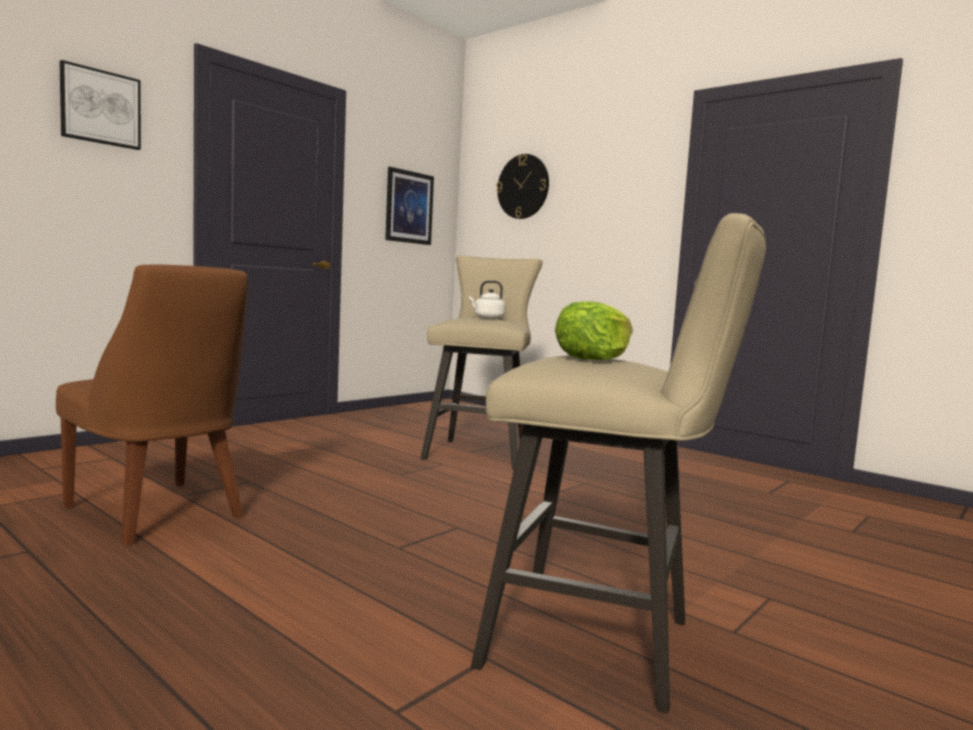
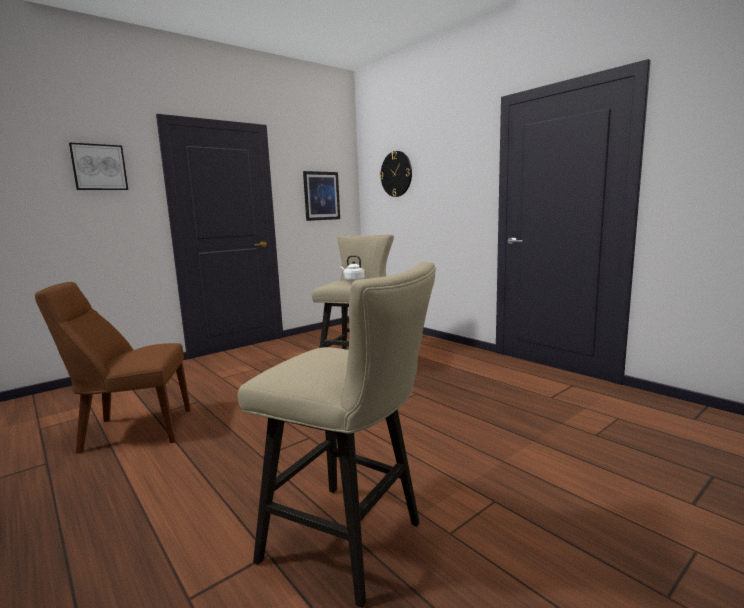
camera: 10 degrees right, 5 degrees up
(158, 514) = (132, 431): brown chair -> brown chair turned 120 degrees clockwise
(593, 358) = (322, 359): lettuce -> none

